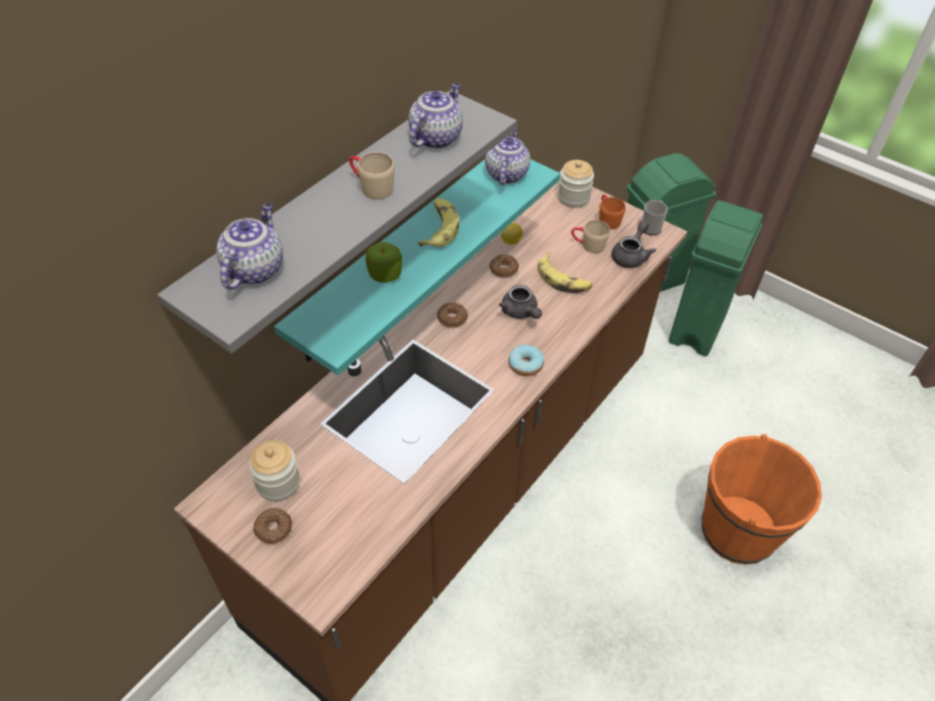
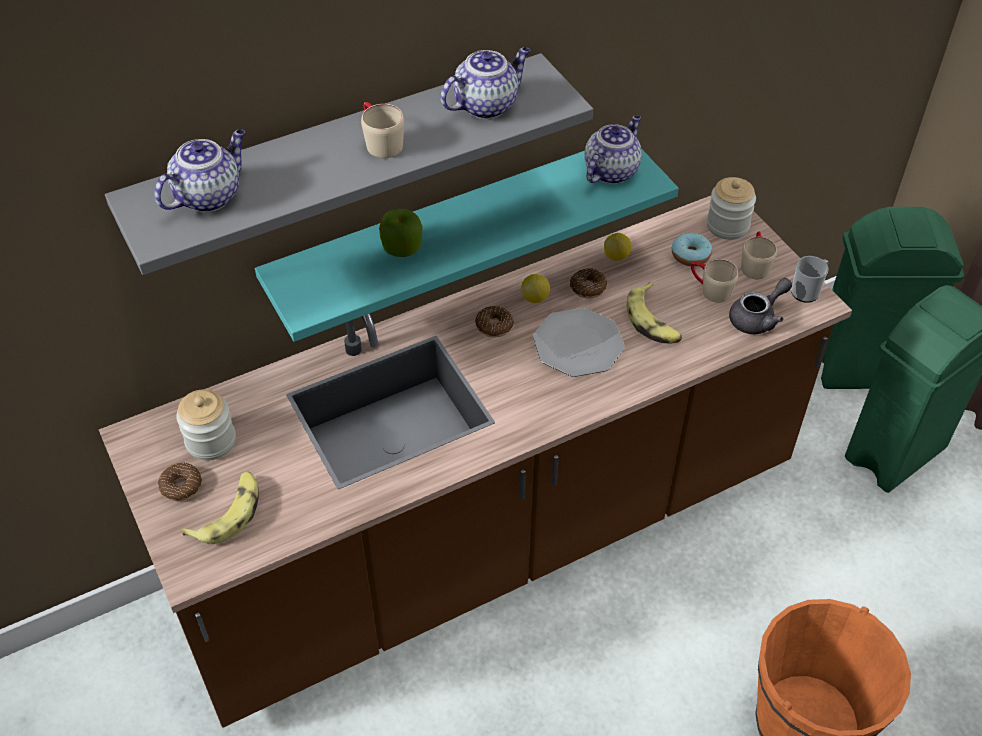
camera: 25 degrees right, 0 degrees up
(439, 228) = (493, 213): banana -> banana (229, 513)
(470, 288) = (535, 298): none -> lemon
(521, 312) = (578, 344): grey teapot -> plate
(525, 365) = (547, 406): donut -> donut (690, 255)
(607, 219) = (754, 264): orange mug -> beige mug

